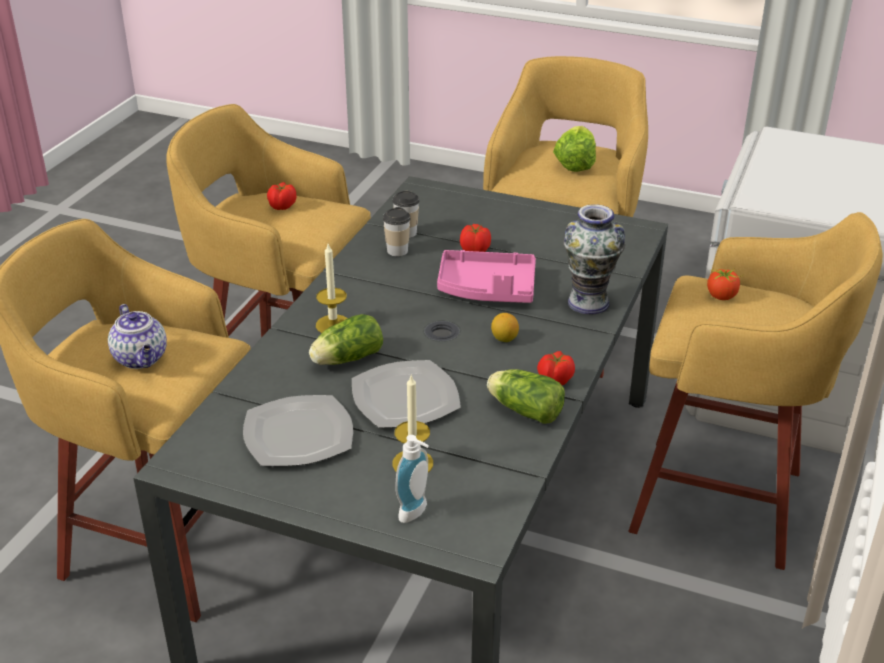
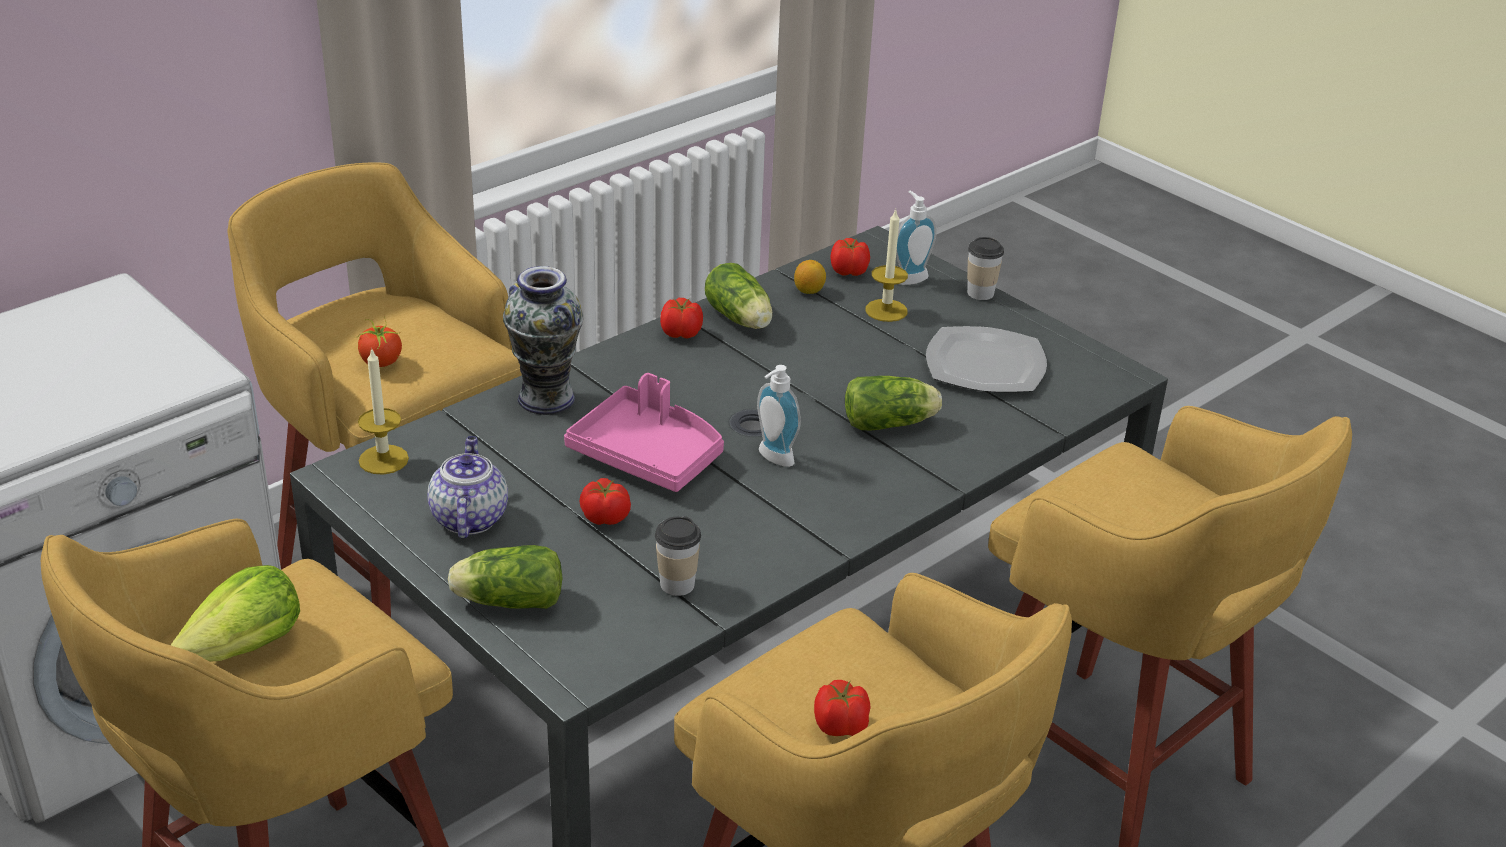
camera: 155 degrees left, 0 degrees up
(141, 359) = (1144, 506): teapot -> teapot (468, 518)
(333, 325) = (881, 470): candle -> candle (383, 459)
(397, 251) = (717, 555): cup -> cup (980, 293)
(405, 397) = (851, 365): plate -> none
(408, 310) = (772, 459): none -> soap dispenser
(475, 498) = (849, 272): none -> tomato
(483, 204) = (506, 601): none -> lettuce
(504, 339) = (690, 389): lemon -> lemon (809, 291)

